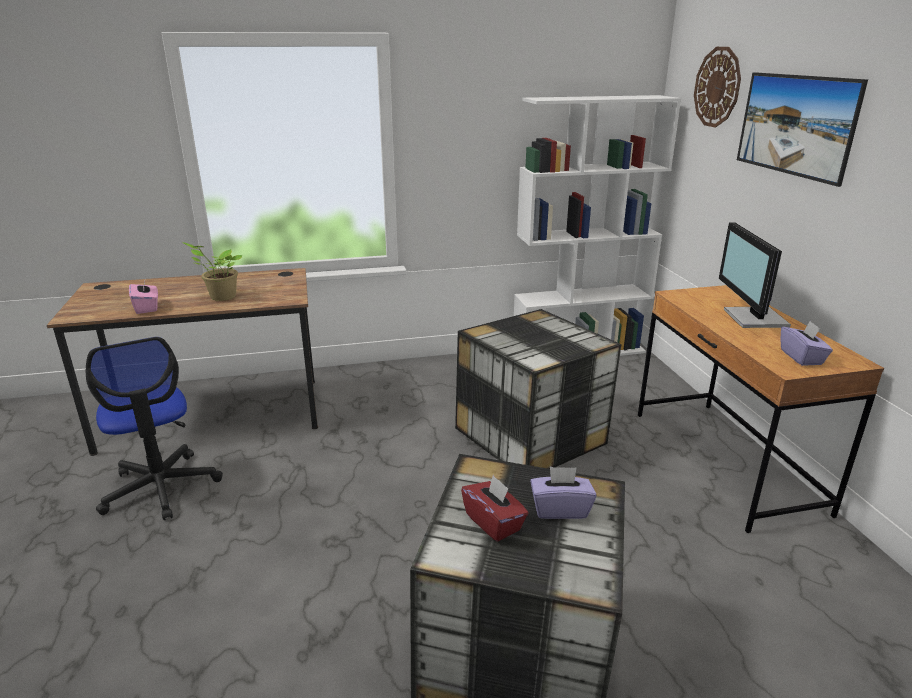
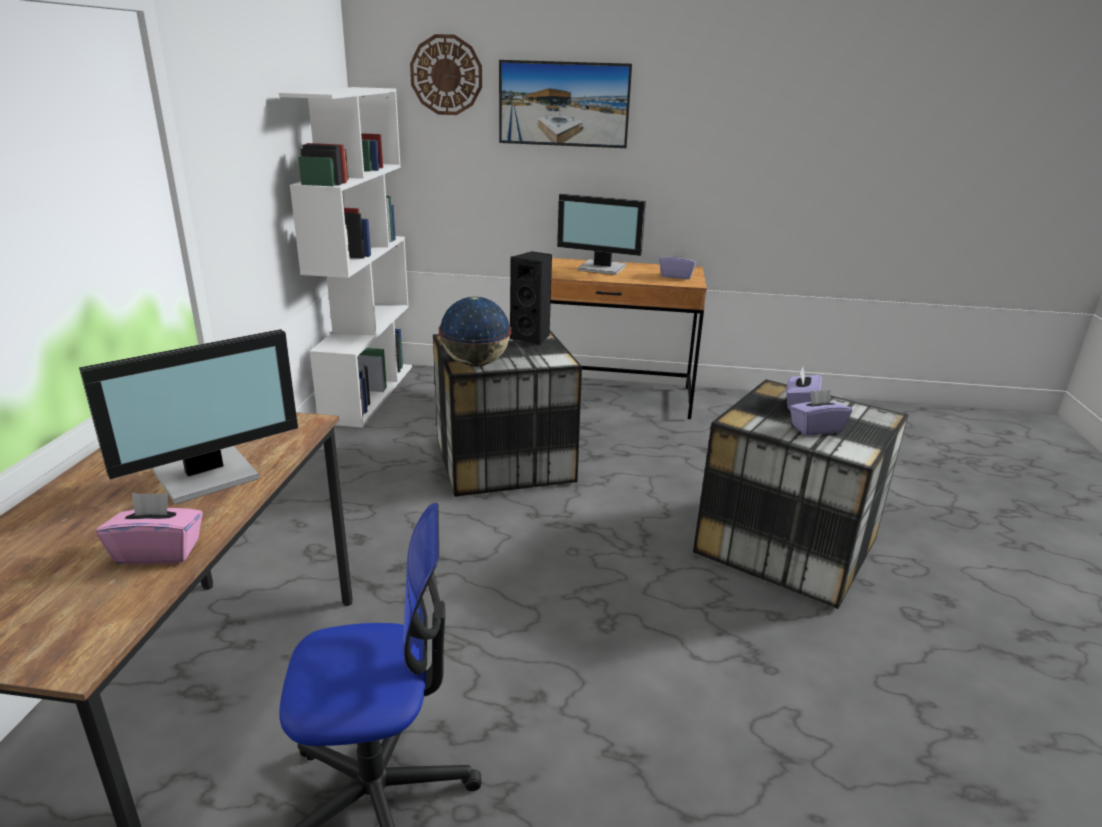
camera: 70 degrees left, 0 degrees up
(221, 297) = (208, 476): potted plant -> monitor
(490, 333) = (476, 364): none -> globe
(494, 522) = (816, 428): red tissue box -> purple tissue box
(579, 342) = (532, 337): none -> black speaker

